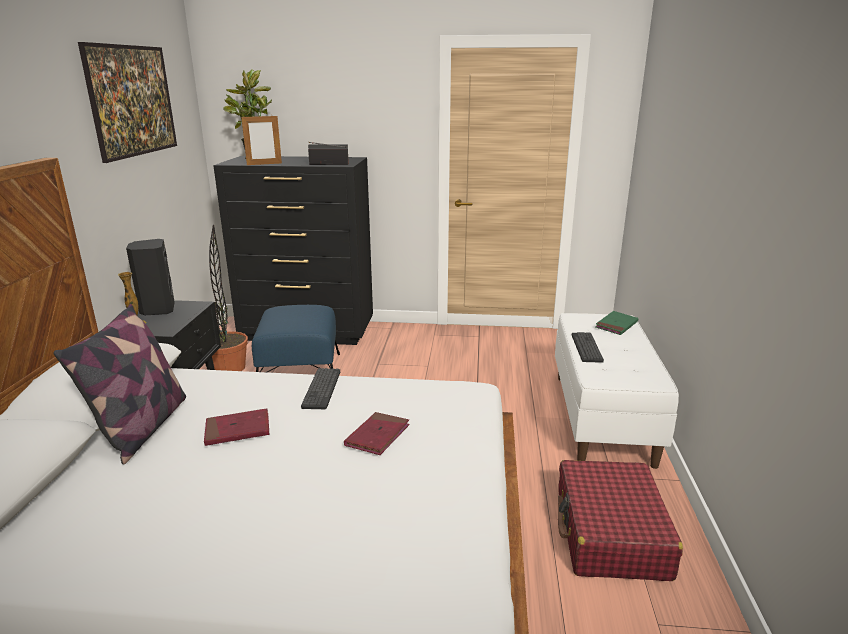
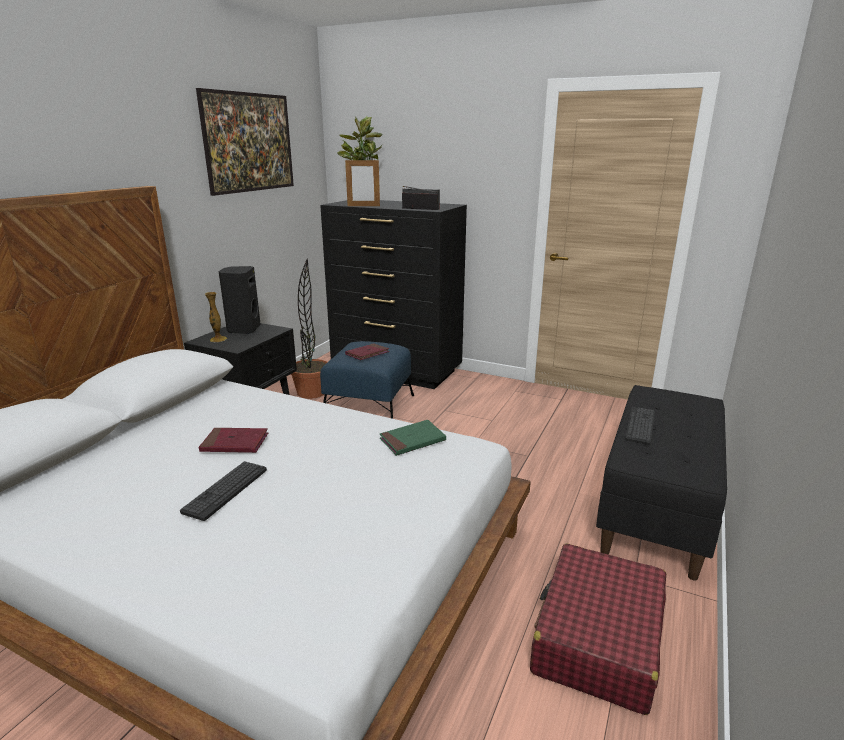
camera: 20 degrees right, 0 degrees up
(142, 427) = (167, 426): pillow -> none
(321, 389) = (332, 420): keyboard -> keyboard (226, 490)
(377, 436) = (350, 474): red book -> red book (367, 354)
(603, 417) = (657, 509): white bench -> black bench
(616, 325) = (693, 407): green book -> green book (412, 440)

